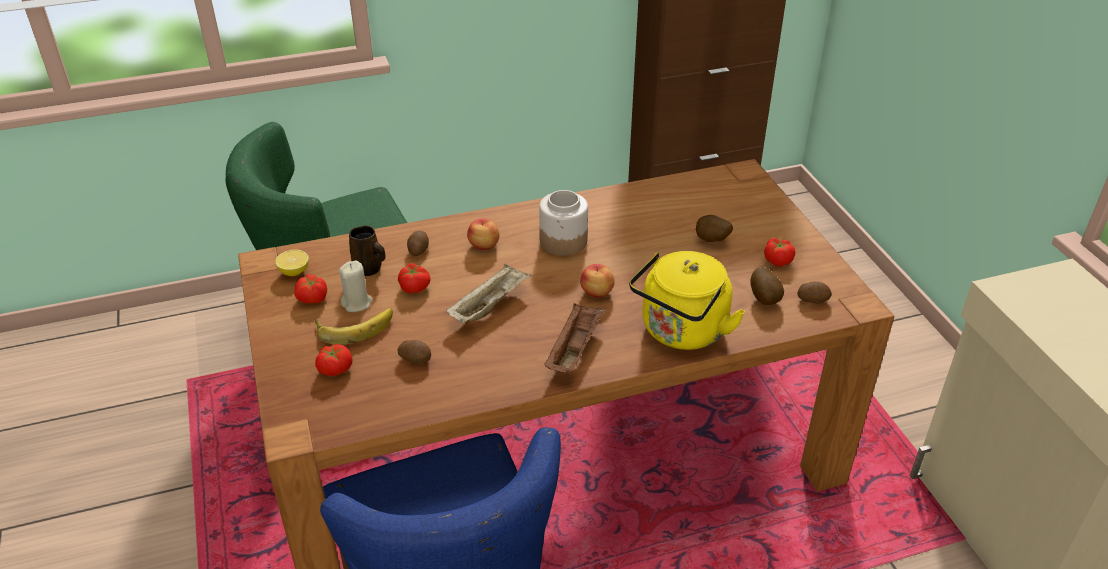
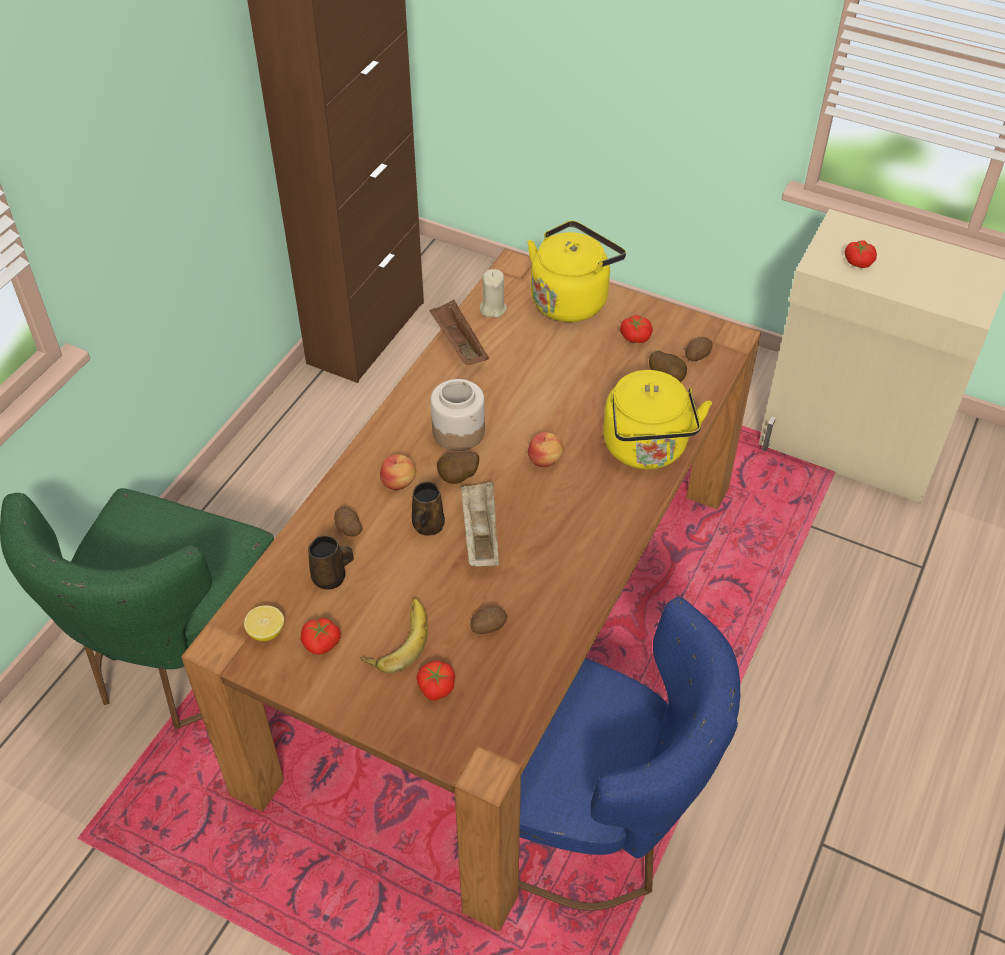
camera: 45 degrees left, 10 degrees up
(357, 303) = (367, 616): beige candle -> beige candle (492, 308)
(415, 287) = (395, 564): tomato -> tomato (858, 261)
(464, 279) = (427, 526): none -> brown mug
(574, 350) = (593, 523): brown tray -> brown tray (458, 344)
(711, 241) = (569, 352): potato -> potato (458, 478)
(760, 212) = (571, 299): none -> yellow kettle

